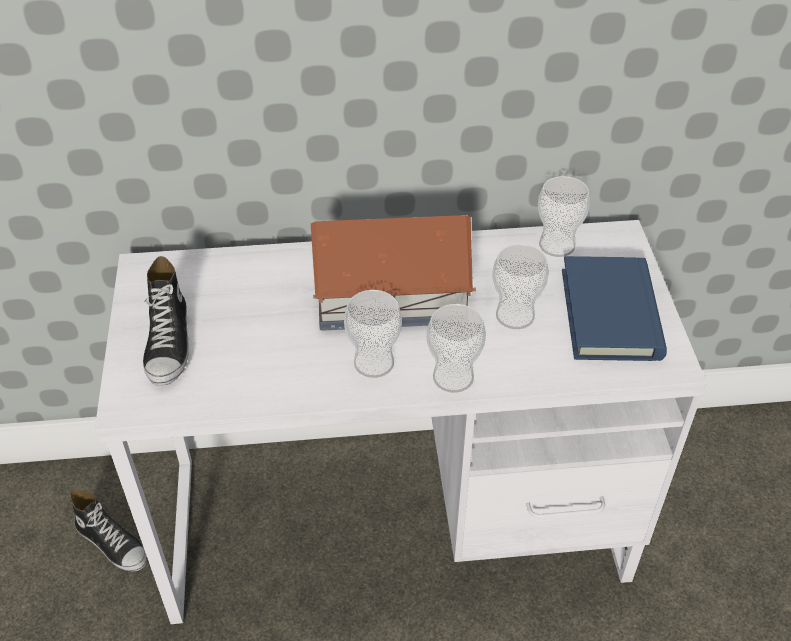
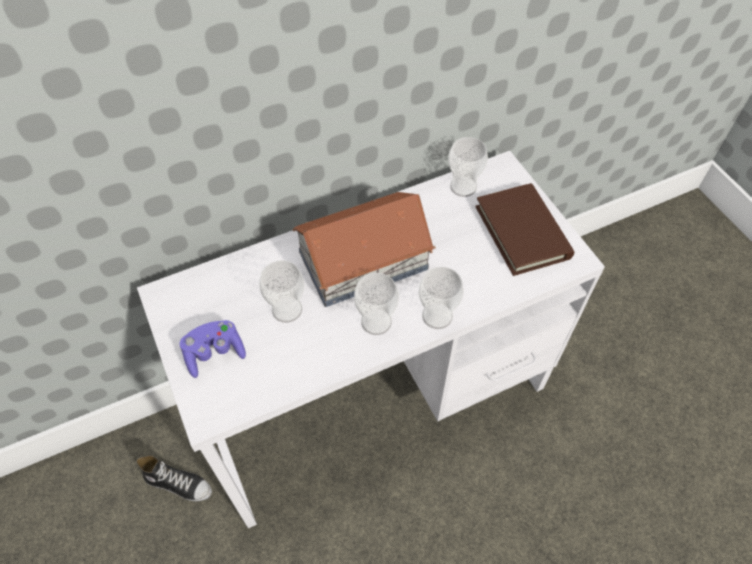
camera: 20 degrees left, 10 degrees up
(169, 343) = (214, 353): shoe -> purple game controller
(515, 315) = (458, 253): cup -> cup (287, 309)
(610, 314) = (522, 232): blue book -> brown book

